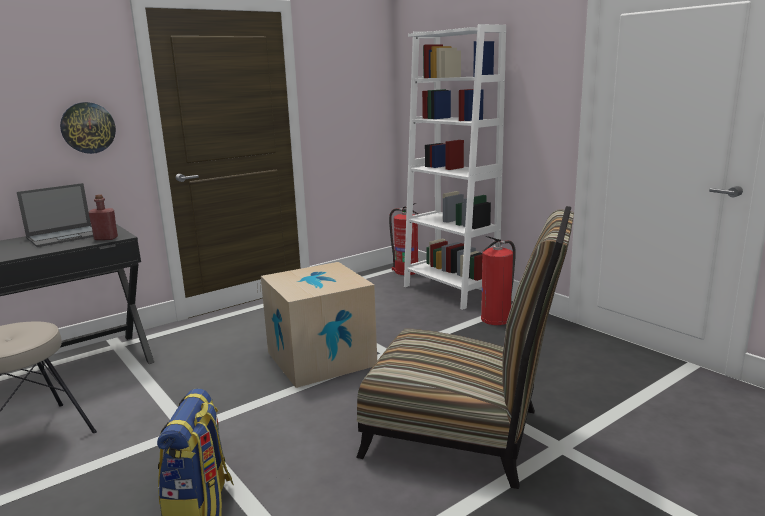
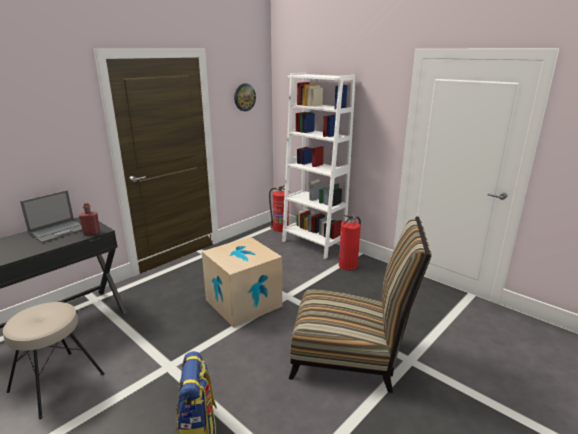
camera: 10 degrees left, 5 degrees up
(88, 128) = (67, 149): wall clock -> wall clock (244, 97)

